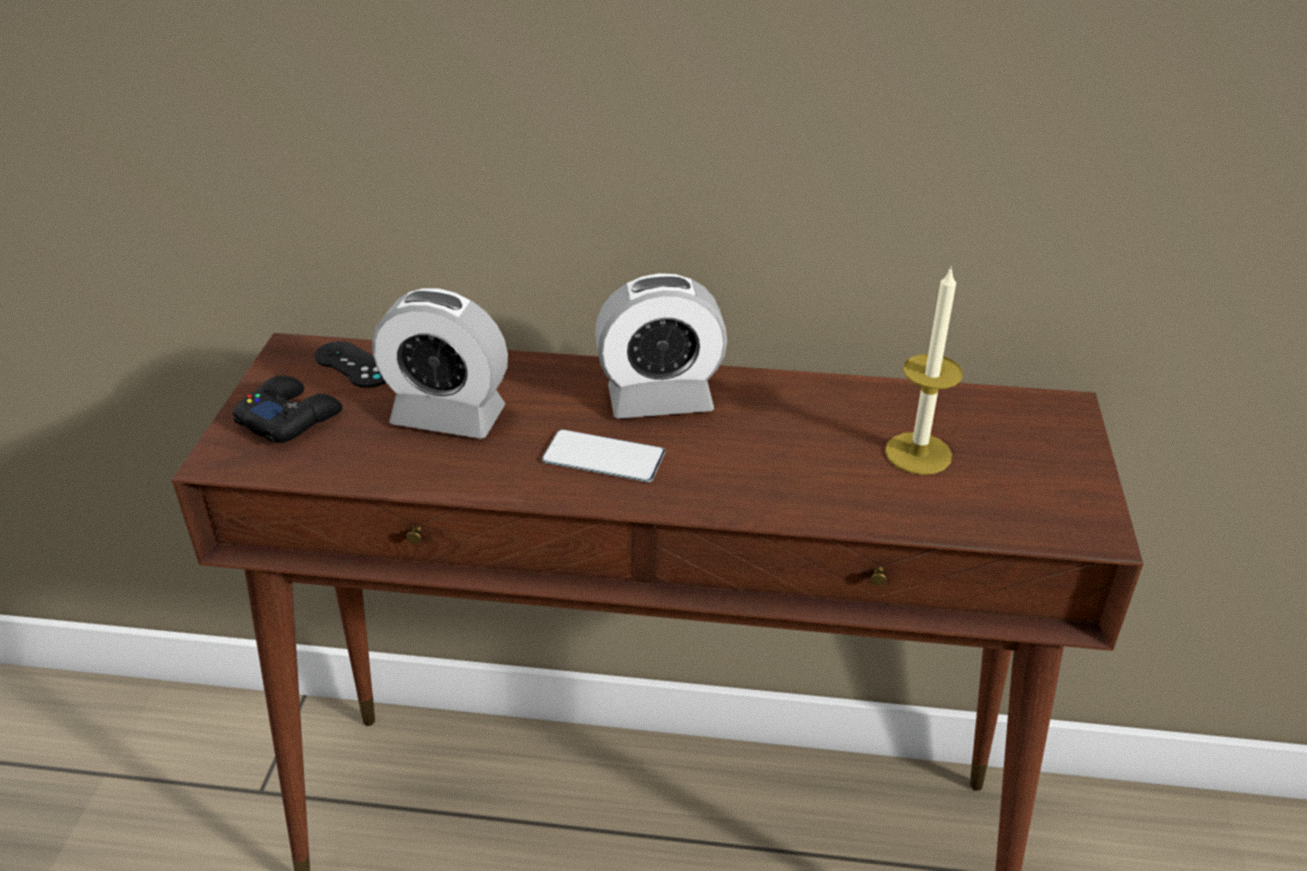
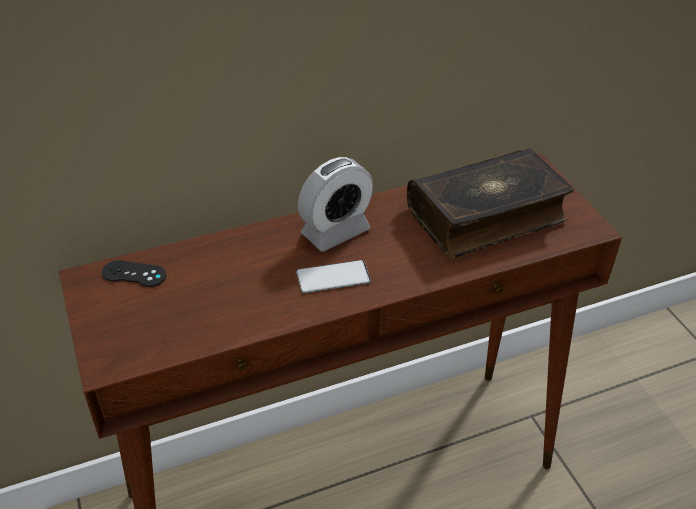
camera: 30 degrees left, 5 degrees up
(290, 418) = (125, 323): black game controller -> none
(448, 416) = (223, 285): alarm clock -> none
(918, 453) = (487, 216): candle -> book

